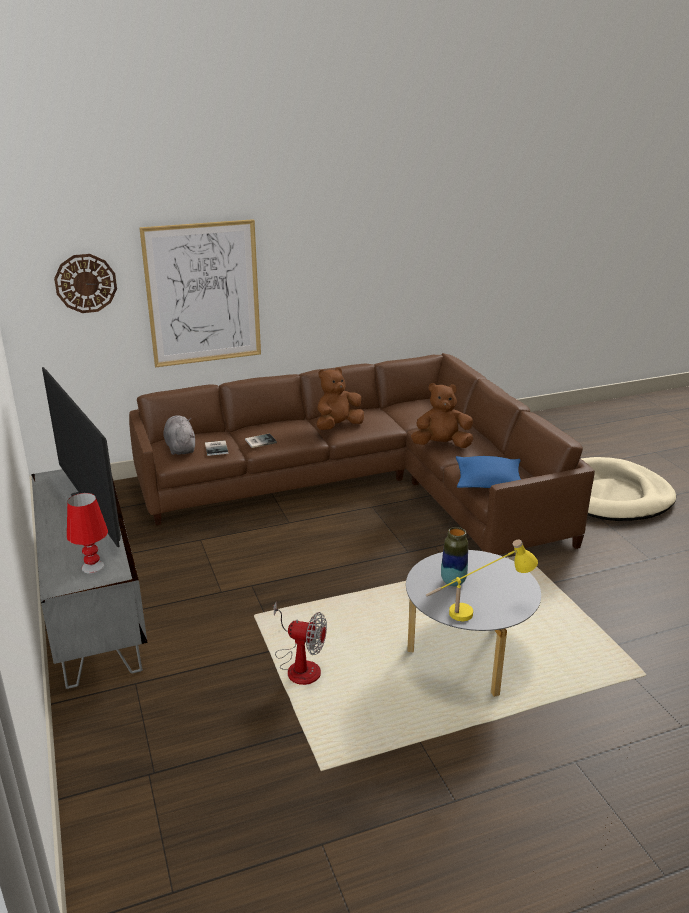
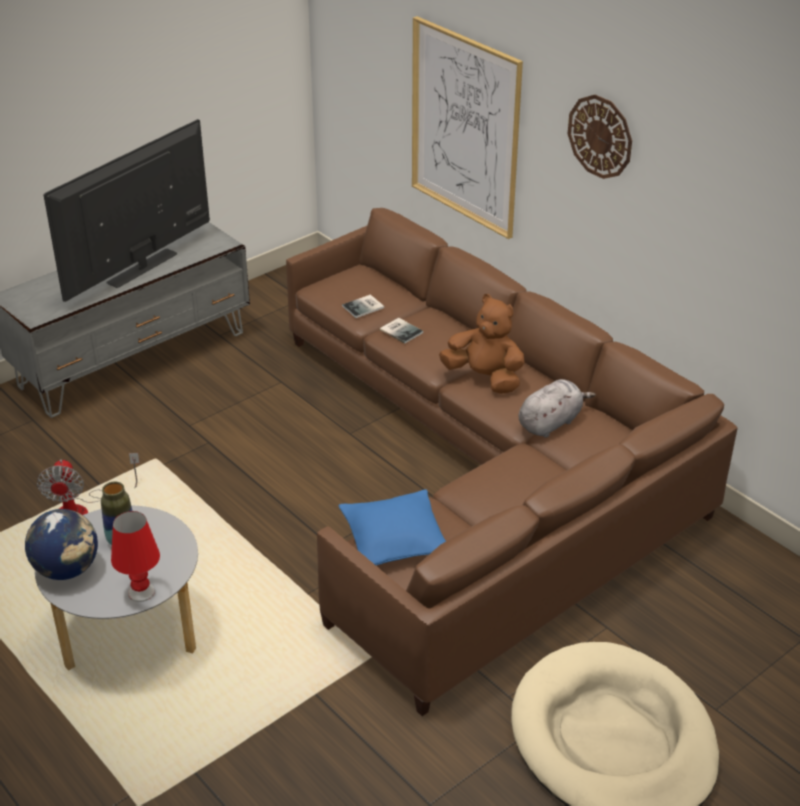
camera: 70 degrees right, 10 degrees up
(86, 283) = (370, 56): wall clock -> wall clock (600, 136)
(93, 567) = (43, 303): red table lamp -> red table lamp (141, 592)
(180, 447) = (352, 284): grey plush toy -> grey plush toy (551, 422)
(441, 445) = (484, 478): brown plush toy -> none
(478, 611) = (67, 569): yellow table lamp -> globe

